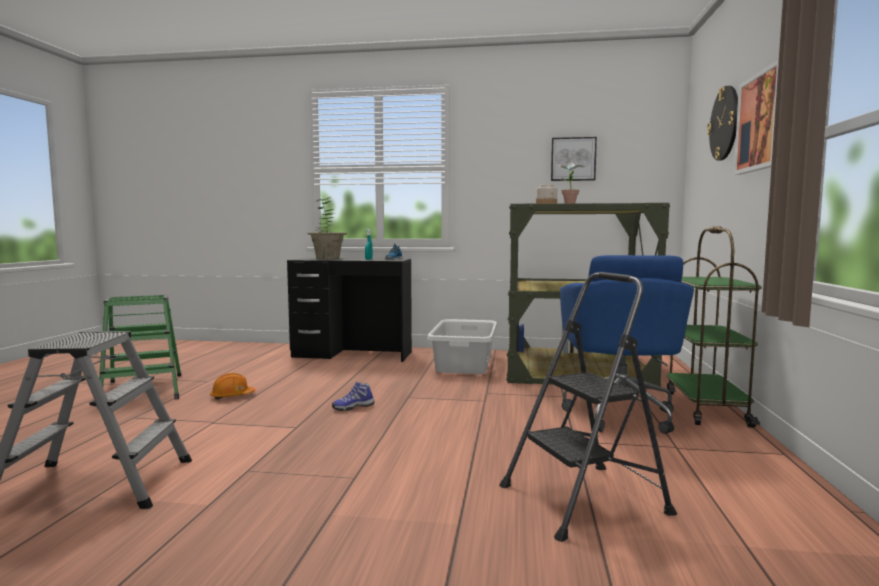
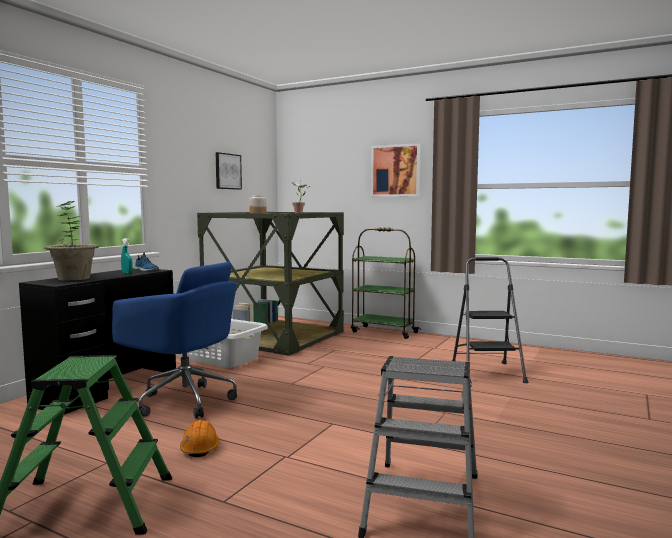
camera: 70 degrees left, 0 degrees up
(353, 407) = (298, 402): shoe -> none
(618, 414) = (379, 346): blue office chair -> blue office chair (181, 401)
(724, 123) = (345, 163): wall clock -> none

